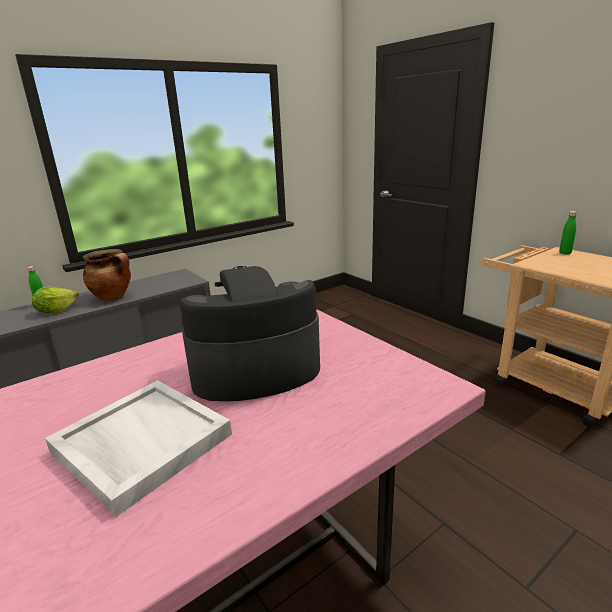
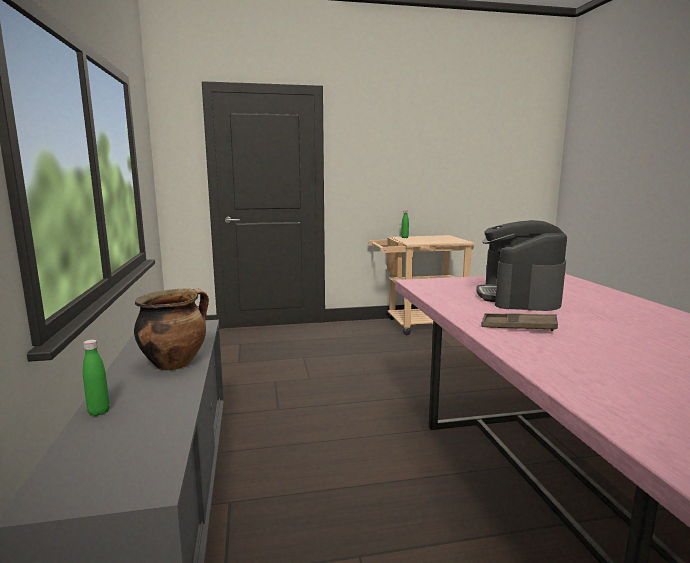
camera: 65 degrees left, 10 degrees down
(56, 311) = (157, 400): lettuce -> none
(115, 381) = (518, 327): none -> brown tray
(140, 443) = (610, 324): white tray -> none

